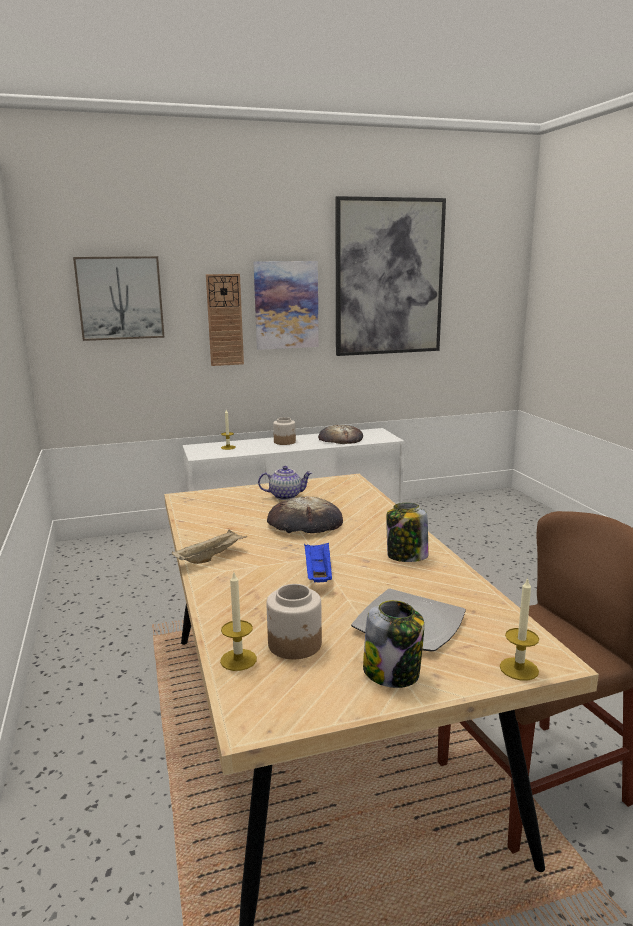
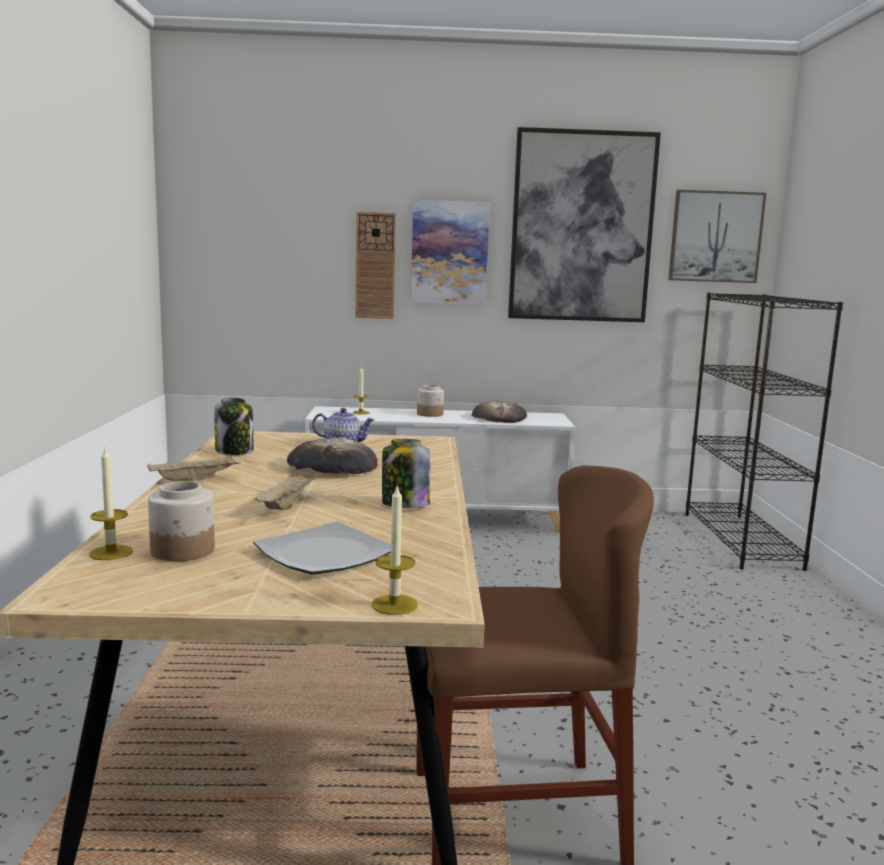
camera: 15 degrees right, 5 degrees down
(120, 298) = (260, 233): picture -> picture (715, 237)
(318, 573) = (286, 505): blue tray -> beige tray
(392, 673) = (250, 586): jar -> jar (235, 451)
(523, 510) = (741, 540): none -> black bookcase

